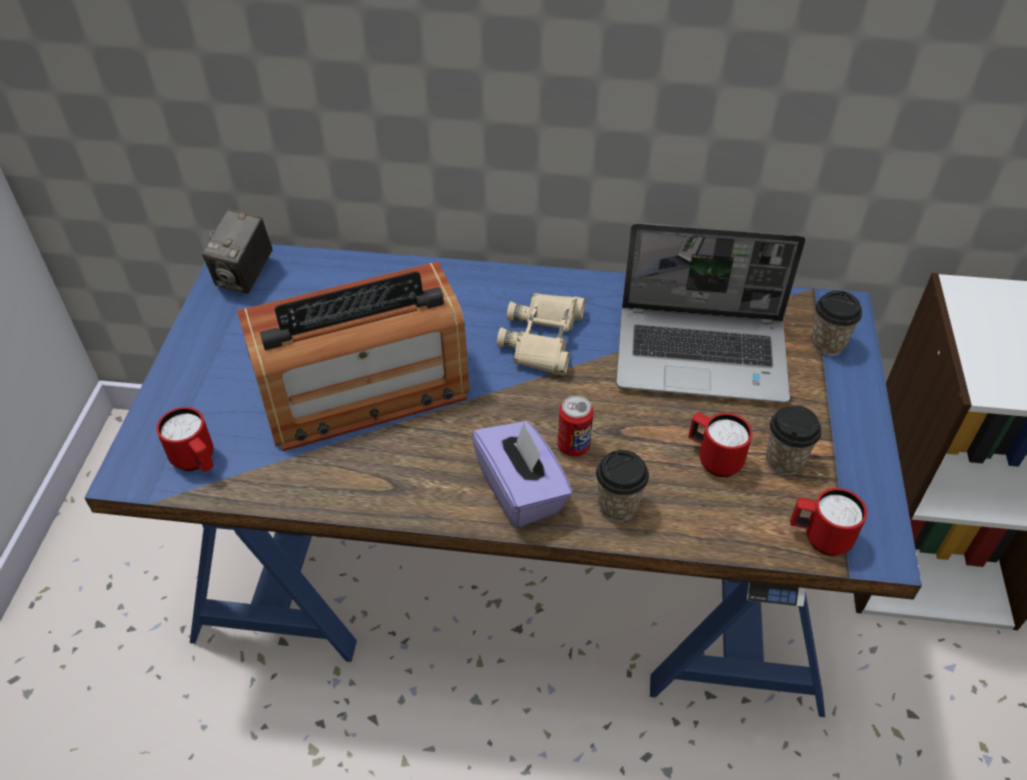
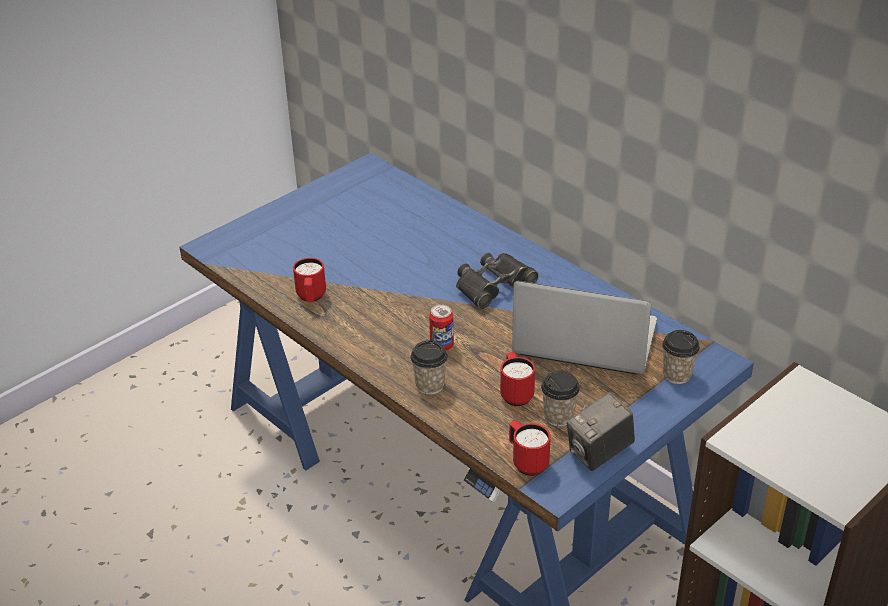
camera: 40 degrees right, 10 degrees down
(197, 462) = (244, 256): red mug -> red mug (311, 298)
(245, 276) = (364, 178): camera -> camera (599, 453)
(364, 391) = (361, 264): radio -> none
(521, 491) = (387, 351): purple tissue box -> none
(543, 339) = (493, 285): beige binoculars -> black binoculars
(703, 355) = (582, 340): laptop -> laptop turned 150 degrees clockwise

